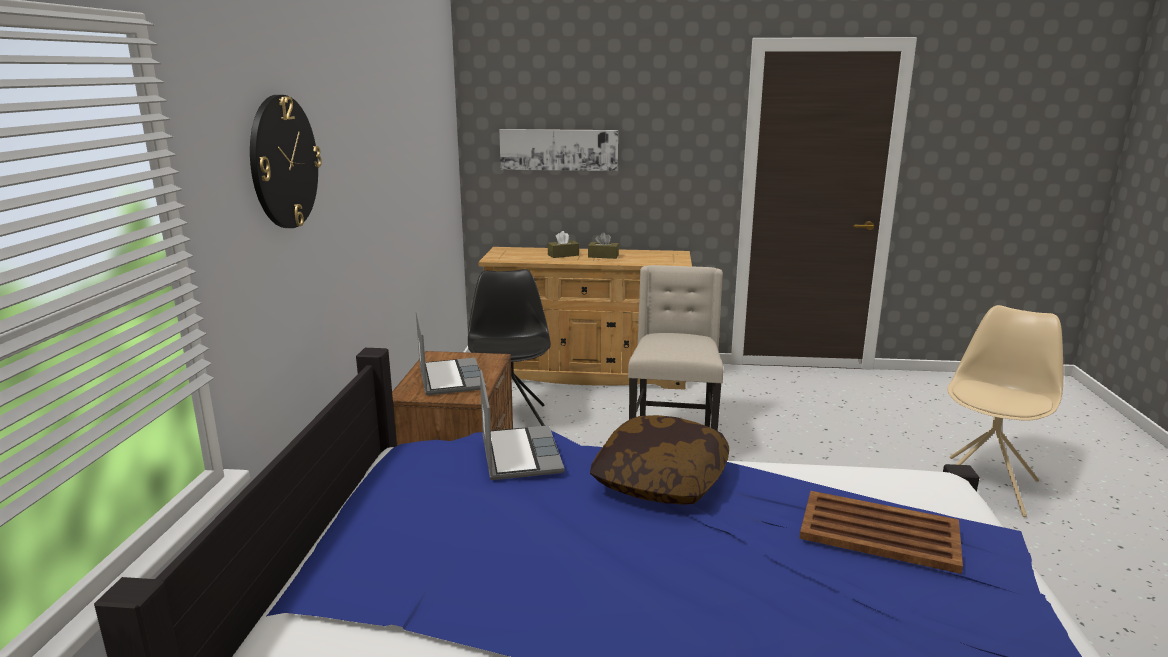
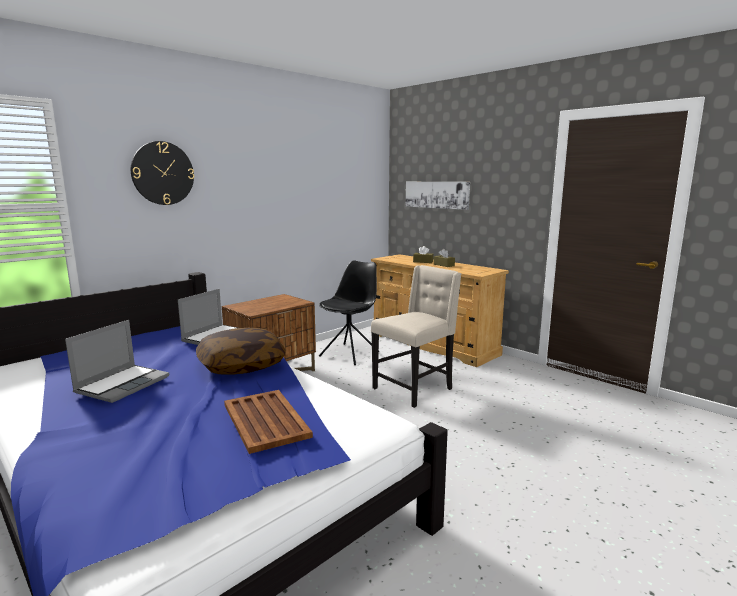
camera: 40 degrees right, 5 degrees down
(449, 378) = (264, 304): laptop -> laptop (123, 384)
(986, 484) = (601, 496): beige chair -> none

